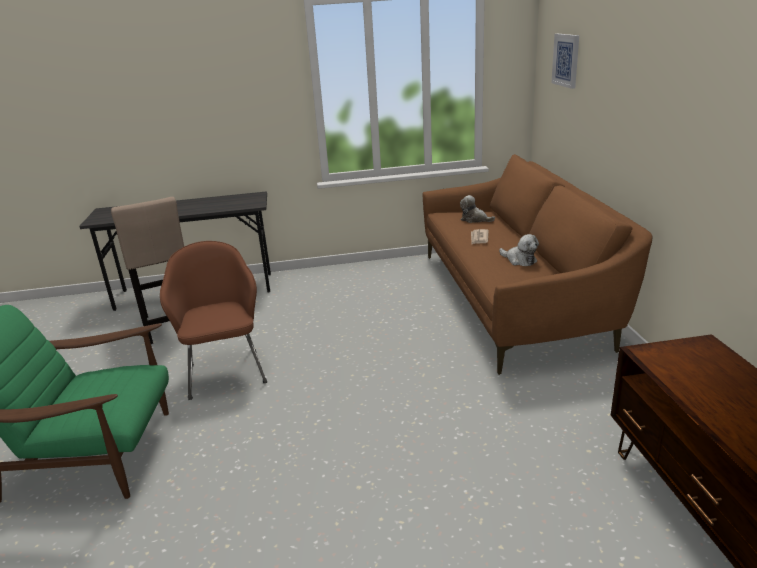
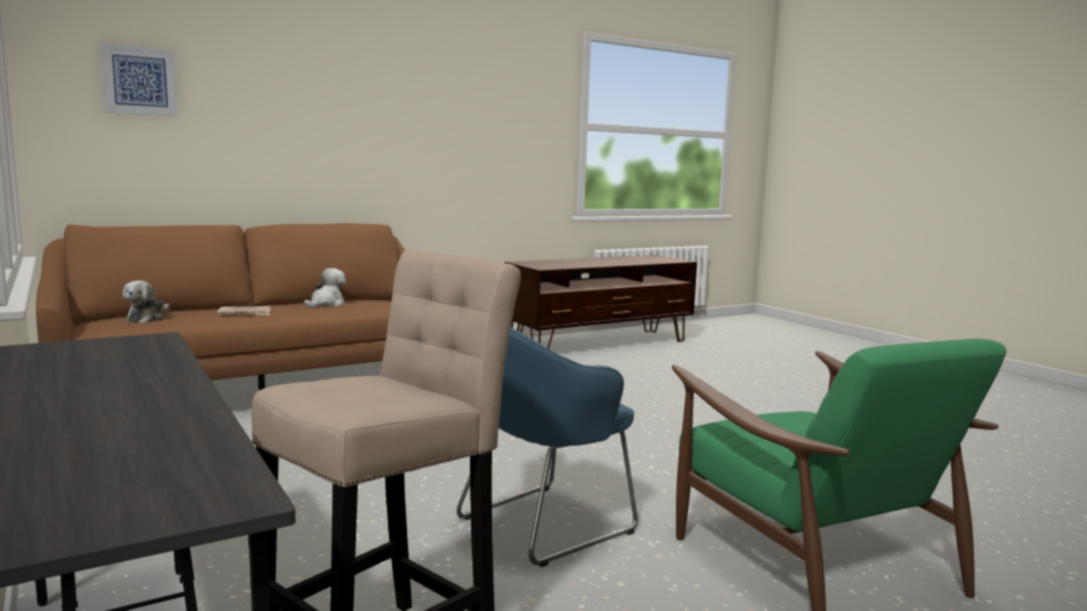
camera: 115 degrees left, 15 degrees down
(225, 370) = (537, 526): brown armchair -> blue armchair

